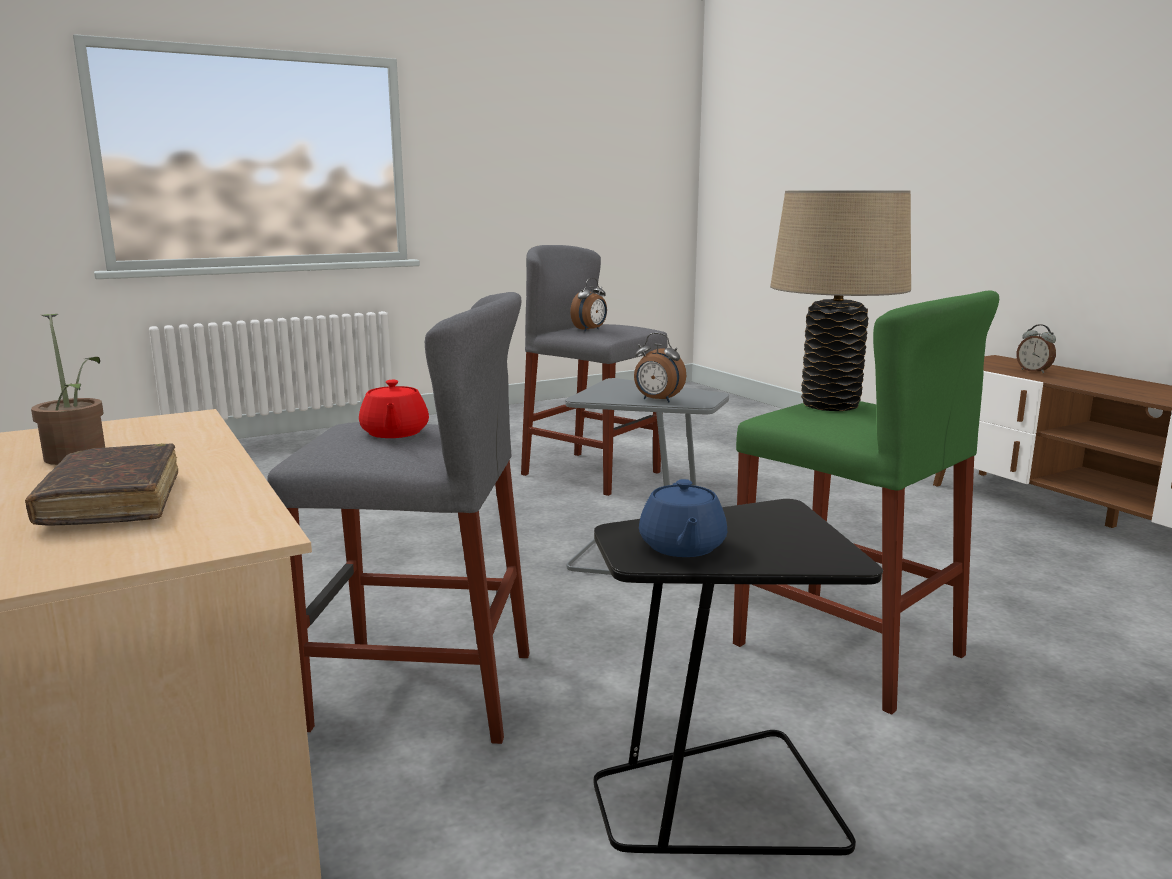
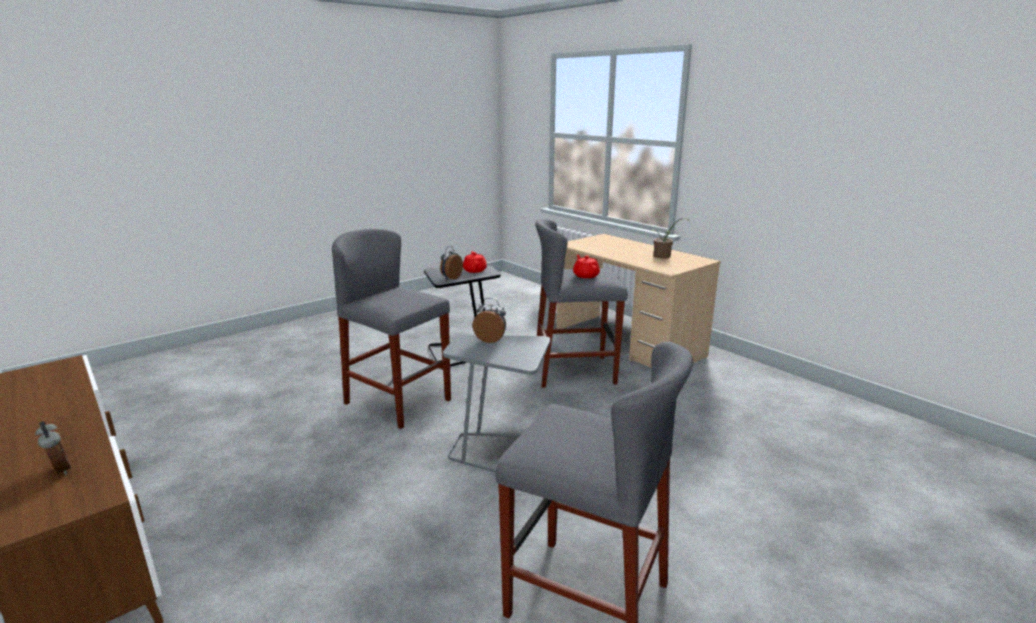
camera: 170 degrees right, 5 degrees up
(112, 502) = (616, 247): brown book -> none
(590, 330) = (586, 421): alarm clock -> alarm clock (451, 278)
(682, 547) = (474, 270): blue teapot -> red teapot
(830, 405) = (401, 301): beige table lamp -> none
(846, 649) = (398, 401): green stool -> grey stool

